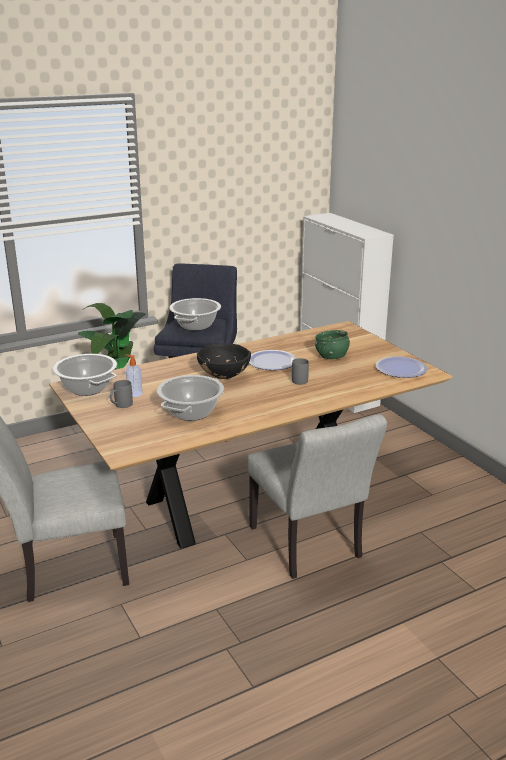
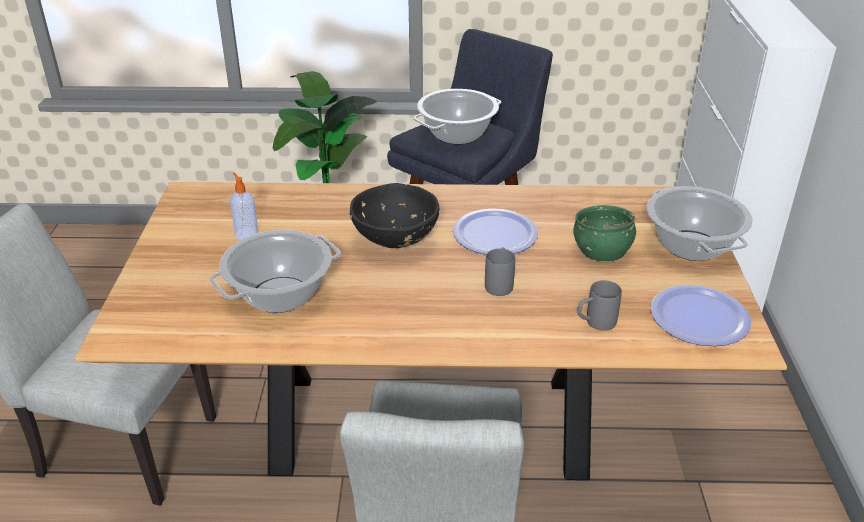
camera: 30 degrees right, 10 degrees up
(87, 388) = (201, 205): cooking pot -> cooking pot (691, 246)
(120, 406) = (206, 250): grey mug -> grey mug (595, 323)

